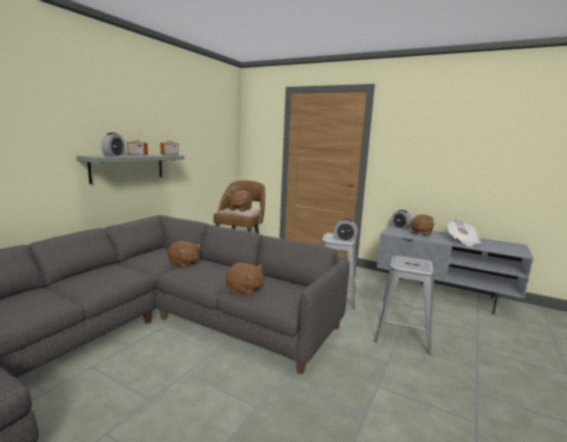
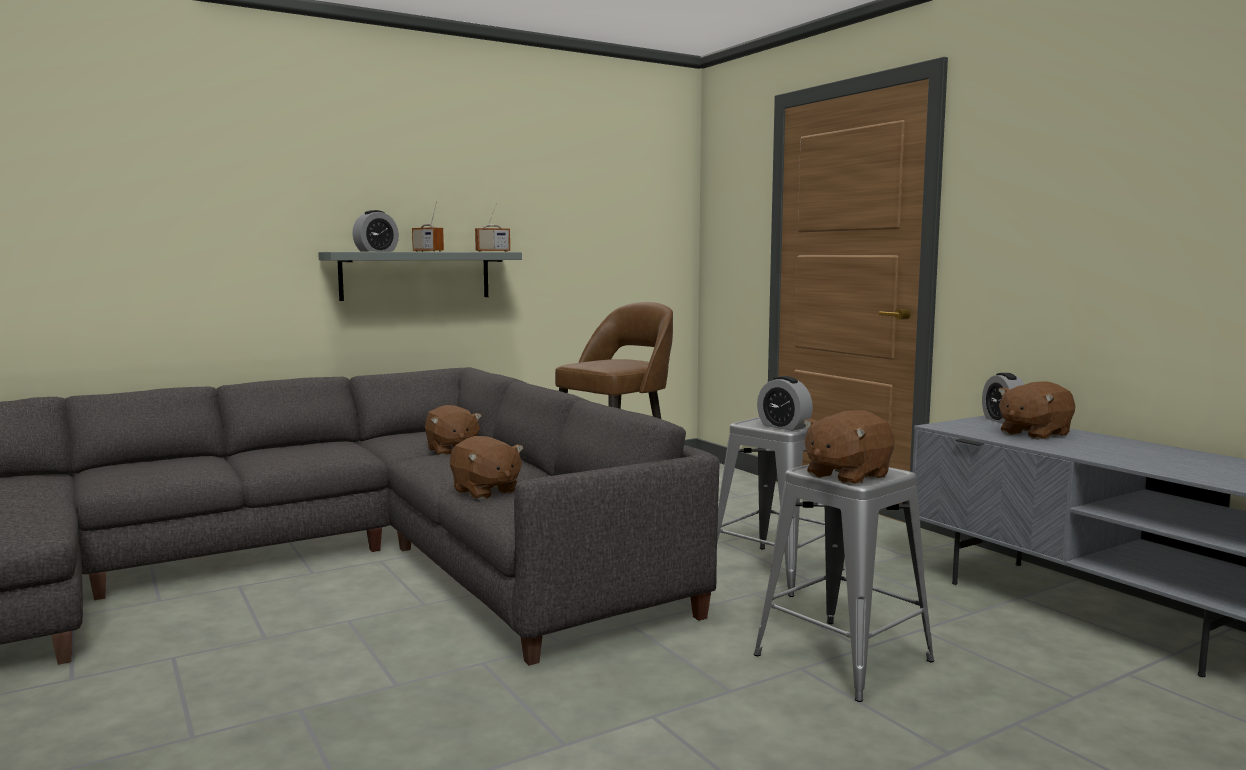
camera: 30 degrees right, 5 degrees down
(240, 209) = (612, 362): brown plush toy -> brown plush toy (846, 476)
(462, 241) = (1129, 455): newspaper -> none

